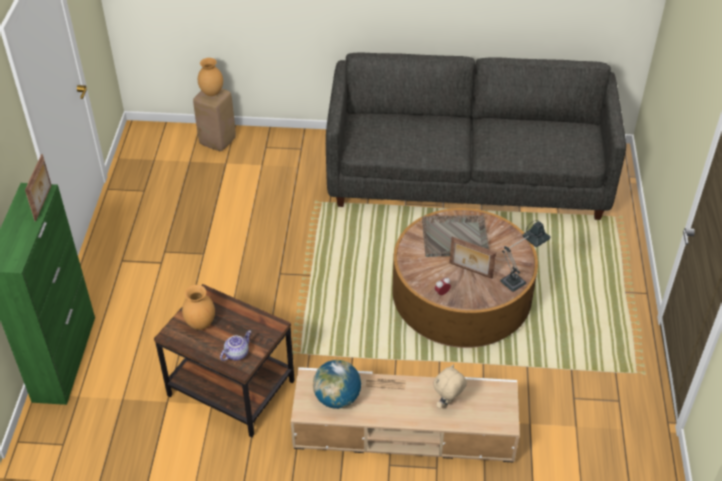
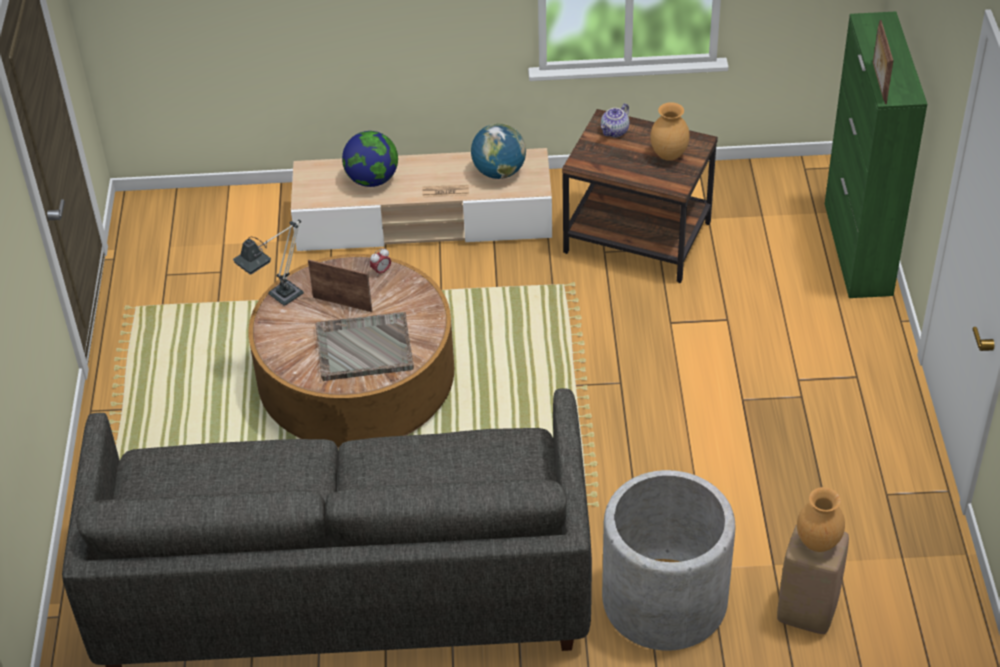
camera: 175 degrees right, 0 degrees up
(291, 152) = (664, 601): none -> grey planter
(448, 404) = (372, 180): beige plush toy -> globe

